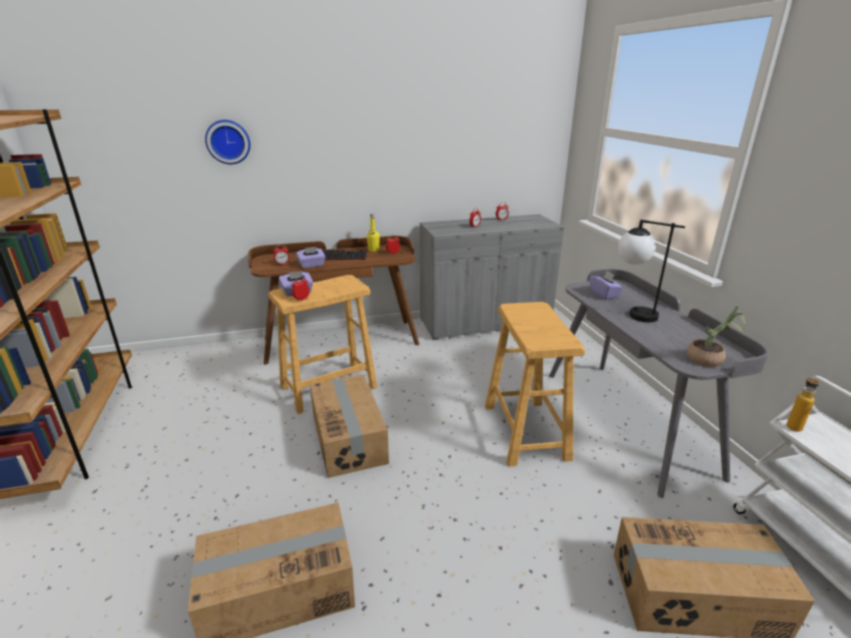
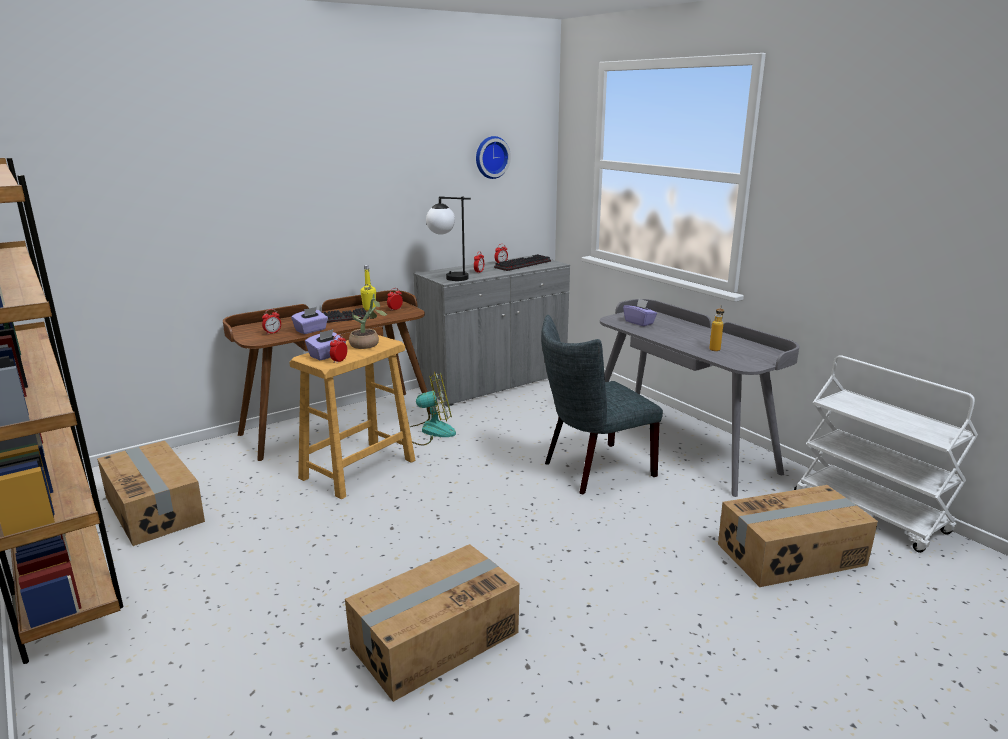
camera: 20 degrees left, 5 degrees down
(228, 142) = (192, 190): wall clock -> wall clock (491, 157)
(349, 438) = (416, 509): cardboard box -> cardboard box (155, 509)
(405, 361) = (429, 431): none -> fan
(520, 222) = (522, 264): none -> keyboard
(525, 431) = (592, 470): beige stool -> grey chair
(631, 313) = (673, 334): table lamp -> table lamp (448, 277)
(709, 360) = (755, 359): potted plant -> potted plant (368, 345)
(795, 425) = (831, 400): bottle -> bottle (715, 348)

